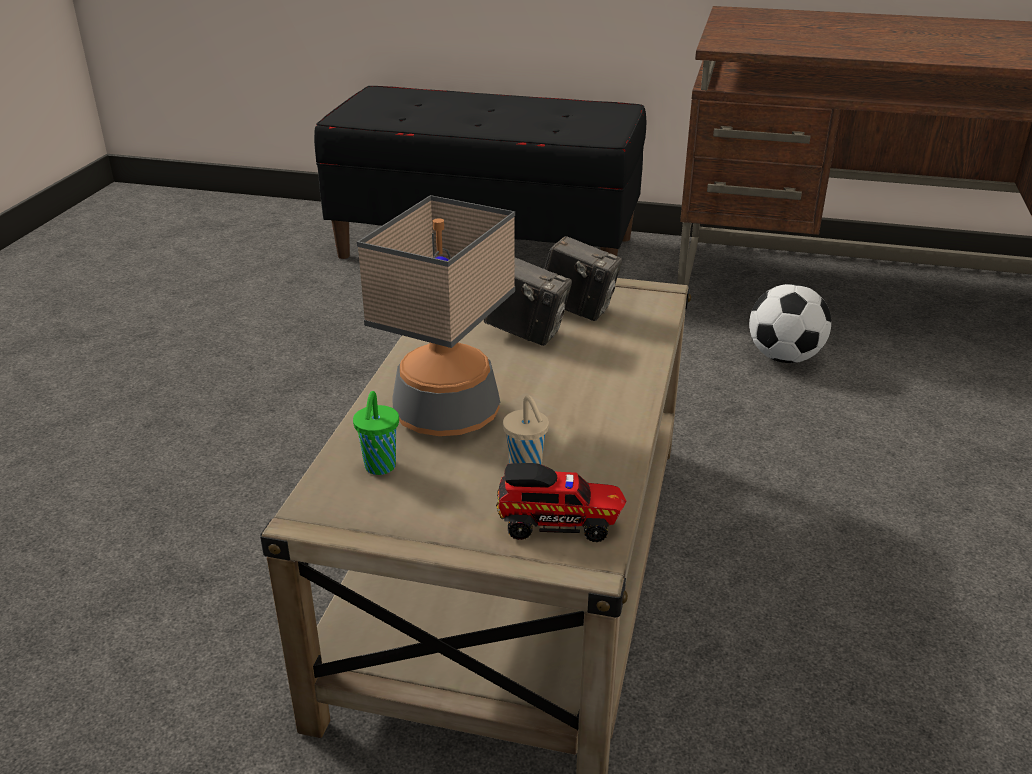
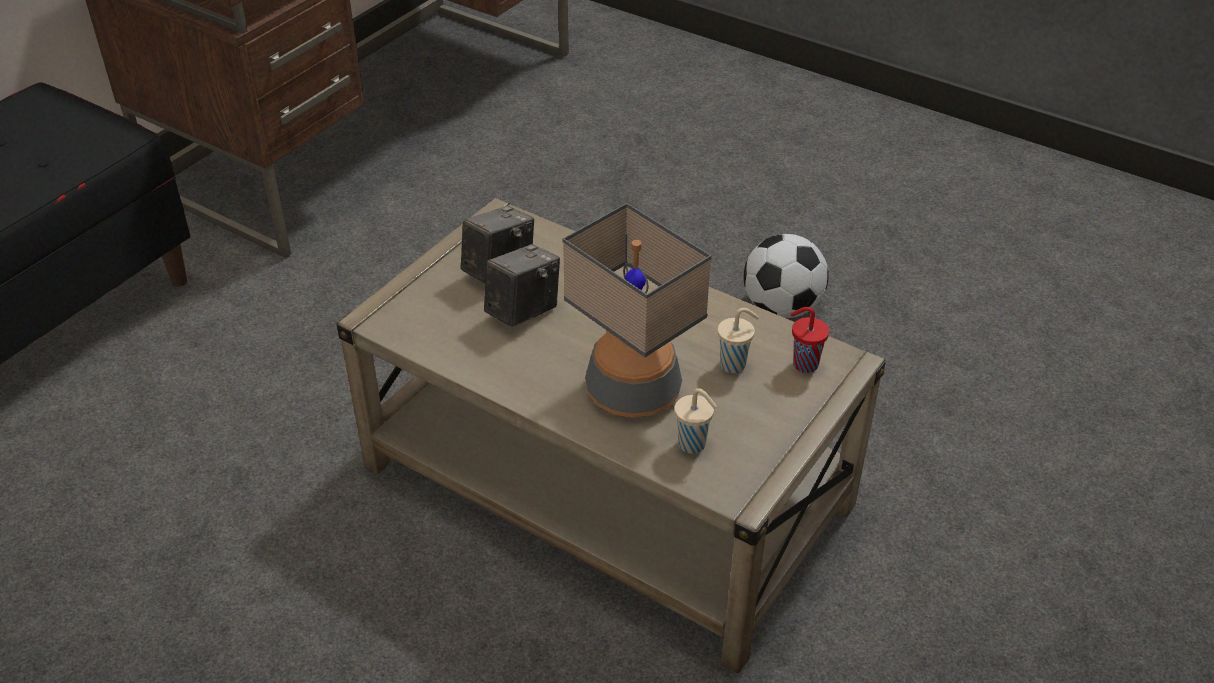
camera: 70 degrees left, 10 degrees up
(379, 467) = (693, 445): green cup -> beige cup
(560, 524) = (803, 364): toy truck -> red cup
(784, 357) = (411, 221): football -> football (781, 308)

